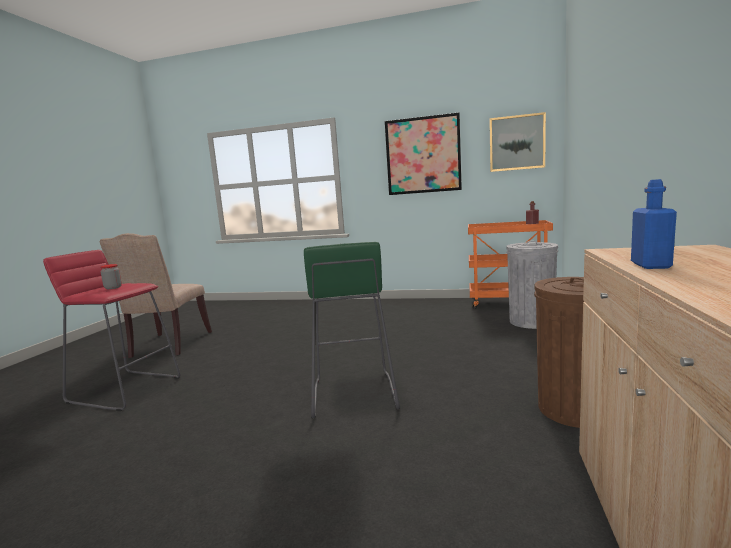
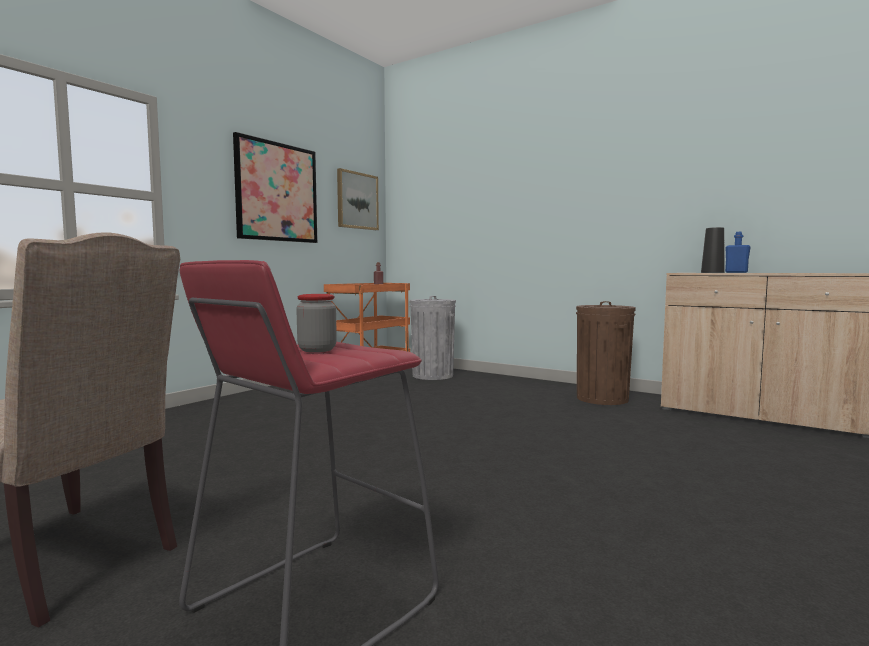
camera: 70 degrees left, 5 degrees down
(353, 394) = (526, 443): green stool -> none
(683, 256) = (712, 272): none -> black vase

